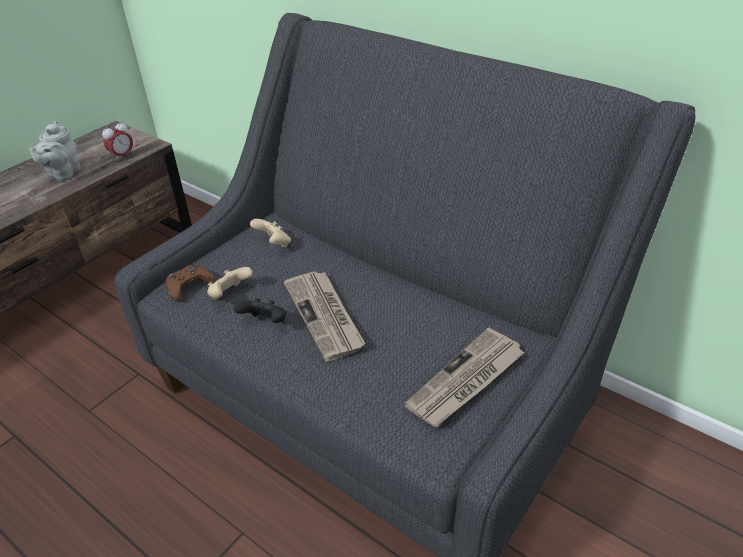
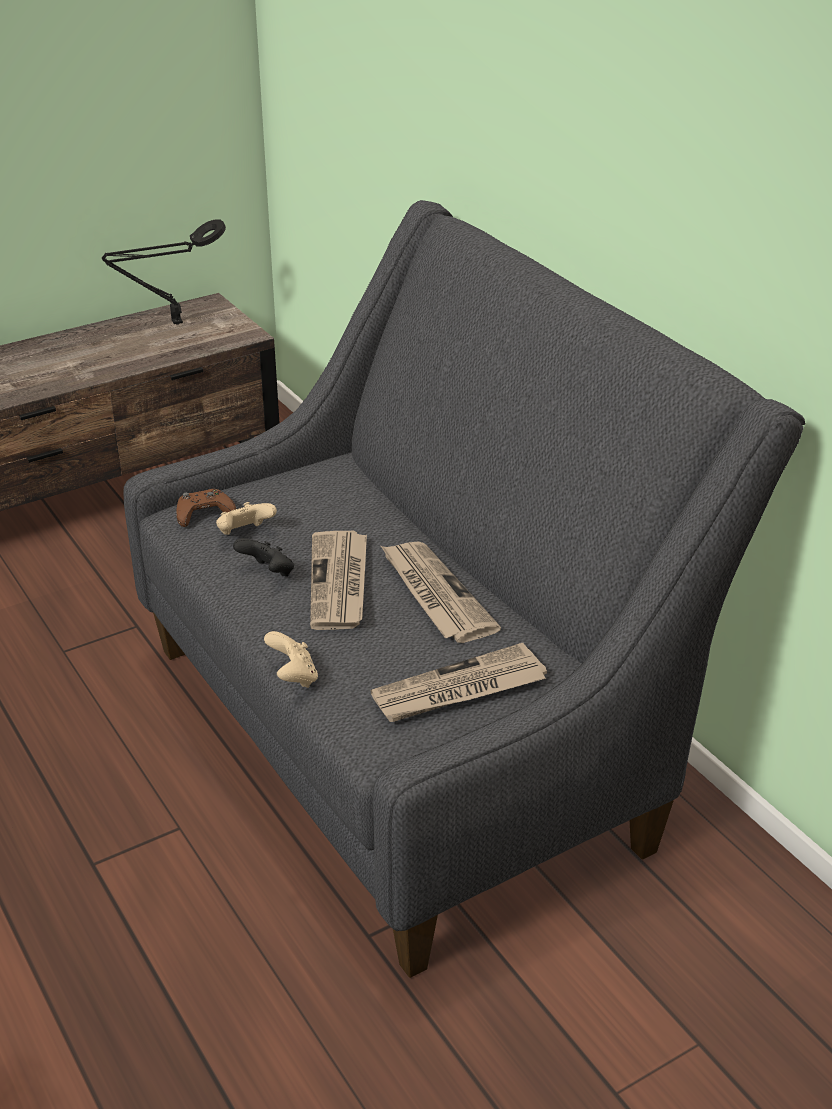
camera: 20 degrees right, 5 degrees down
(63, 174) = (125, 350): grey teapot -> none
(92, 147) = (173, 323): none -> black table lamp
(122, 156) = (205, 342): alarm clock -> none
(274, 244) = (327, 490): beige game controller -> beige game controller (293, 677)
(399, 306) = (435, 594): none -> newspaper

